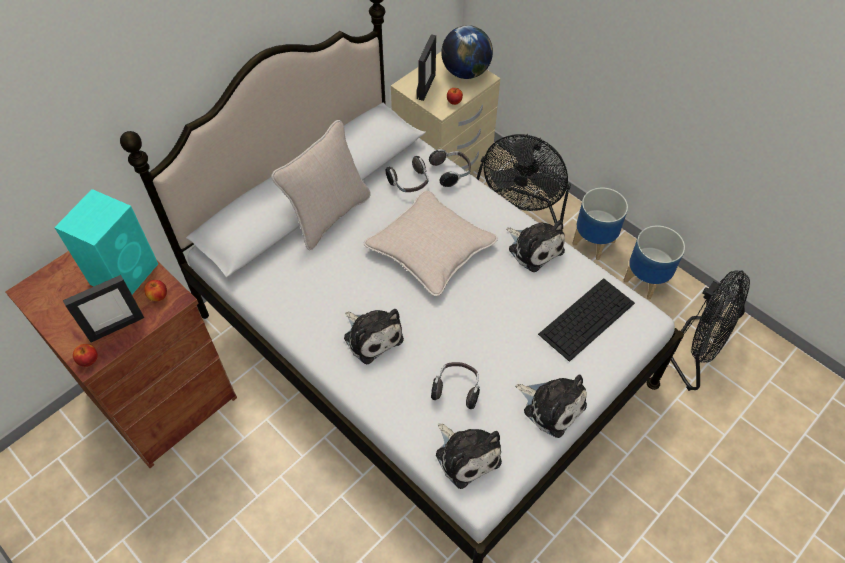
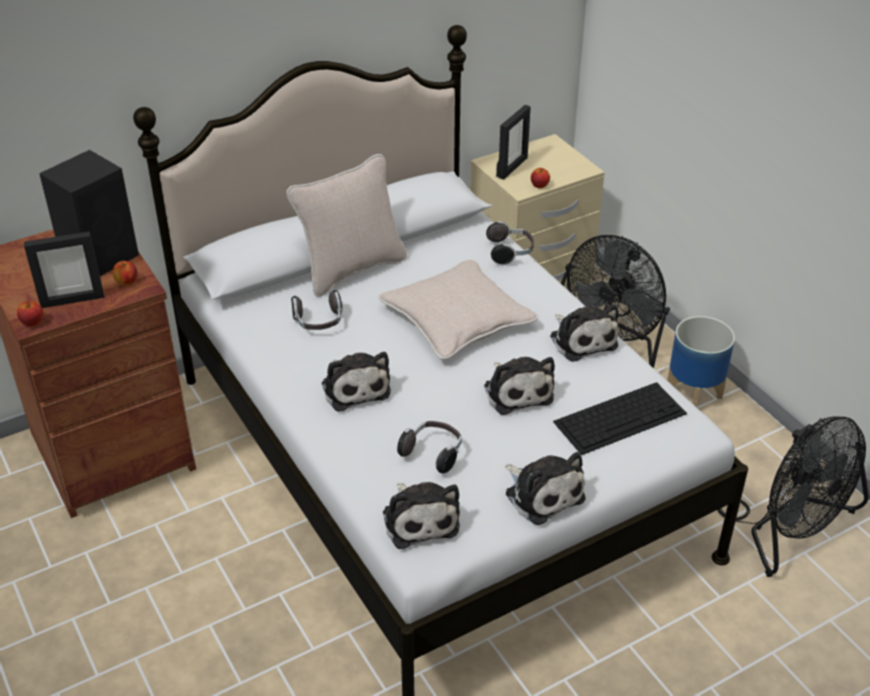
camera: 15 degrees right, 15 degrees down
(125, 272) = (101, 256): turquoise speaker -> black speaker
(409, 183) = (456, 254): headphones -> headphones (318, 322)
(465, 72) = (564, 161): globe -> none
(500, 310) = (517, 391): none -> plush toy
(646, 280) = (750, 446): planter -> none

